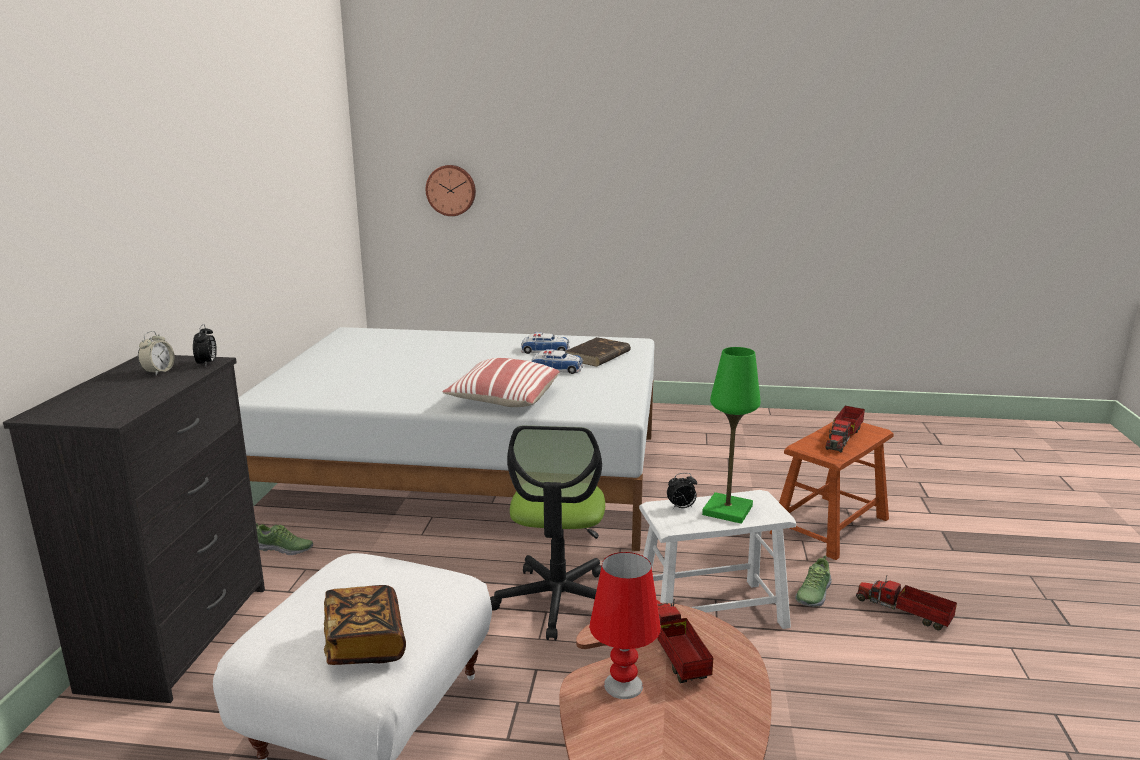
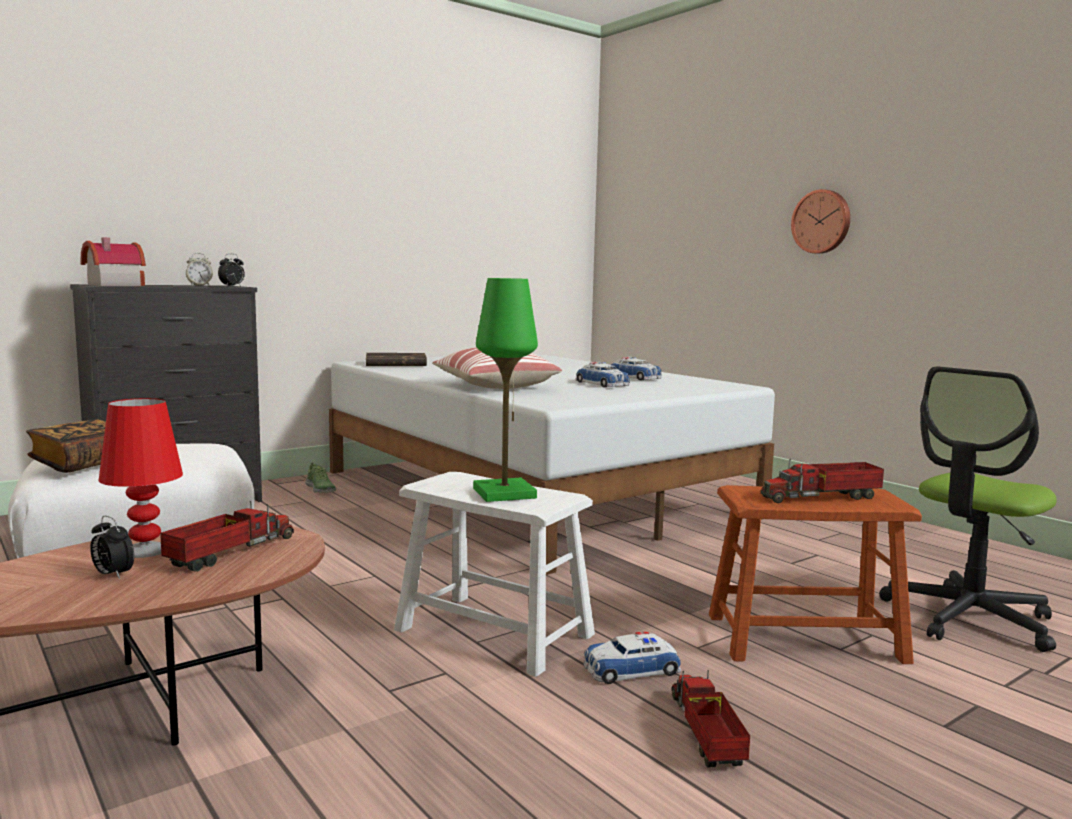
camera: 45 degrees right, 10 degrees down
(101, 410) = (111, 285): none -> toy house
(451, 190) = (661, 233): wall clock -> wall clock (822, 222)
(558, 601) = (398, 574): office chair -> office chair (969, 618)
(597, 356) = (669, 385): brown book -> brown book (395, 364)
(681, 508) = (472, 481): alarm clock -> alarm clock (112, 575)
(812, 594) = (631, 669): shoe -> toy car

